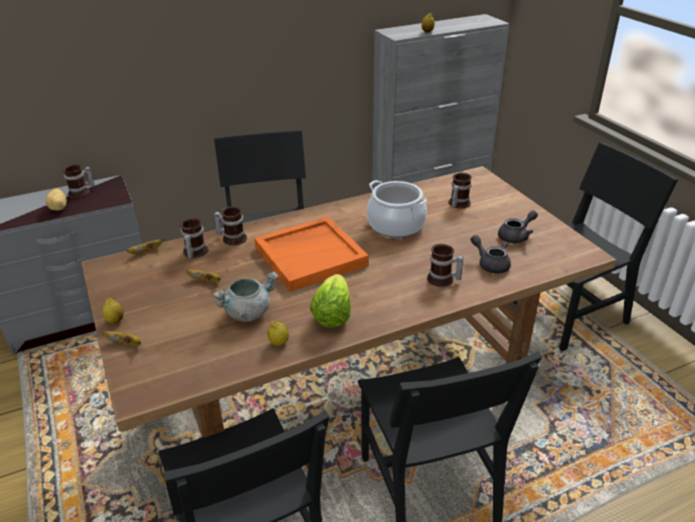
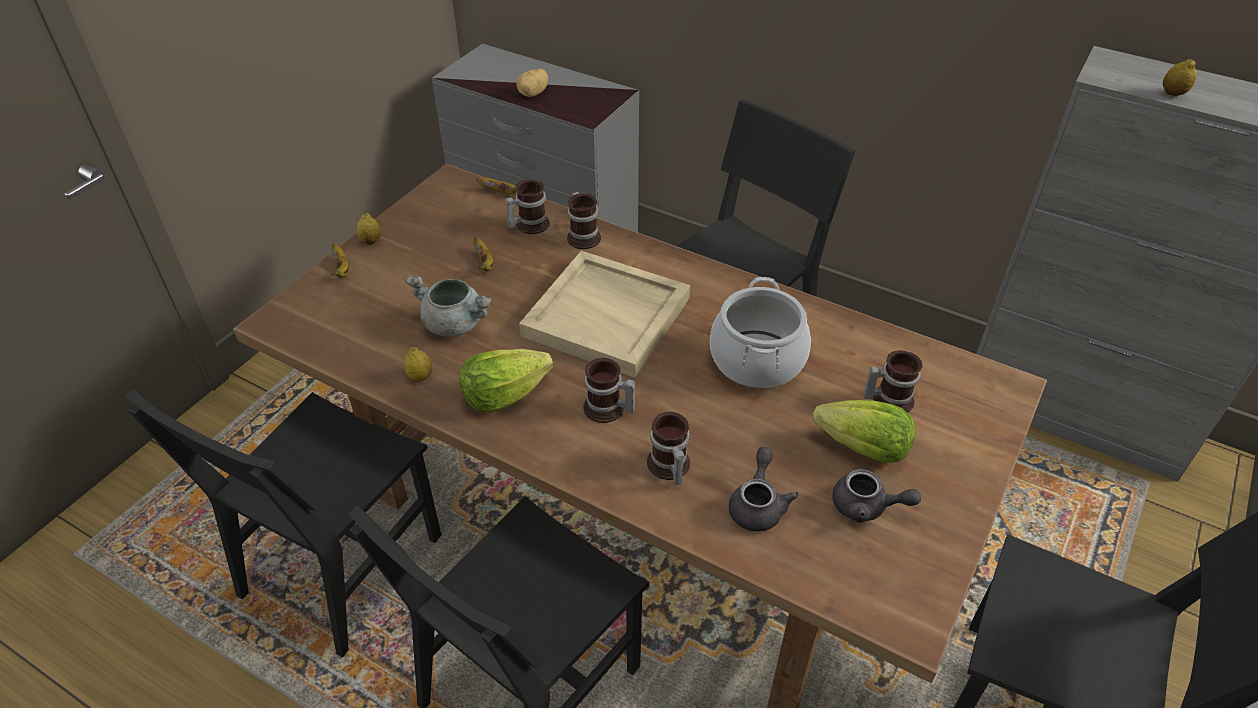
camera: 55 degrees right, 10 degrees up
(81, 192) = (575, 88): mug -> mug (607, 410)
(311, 255) = (608, 316): orange tray -> beige tray
(481, 222) = (863, 449): none -> lettuce

